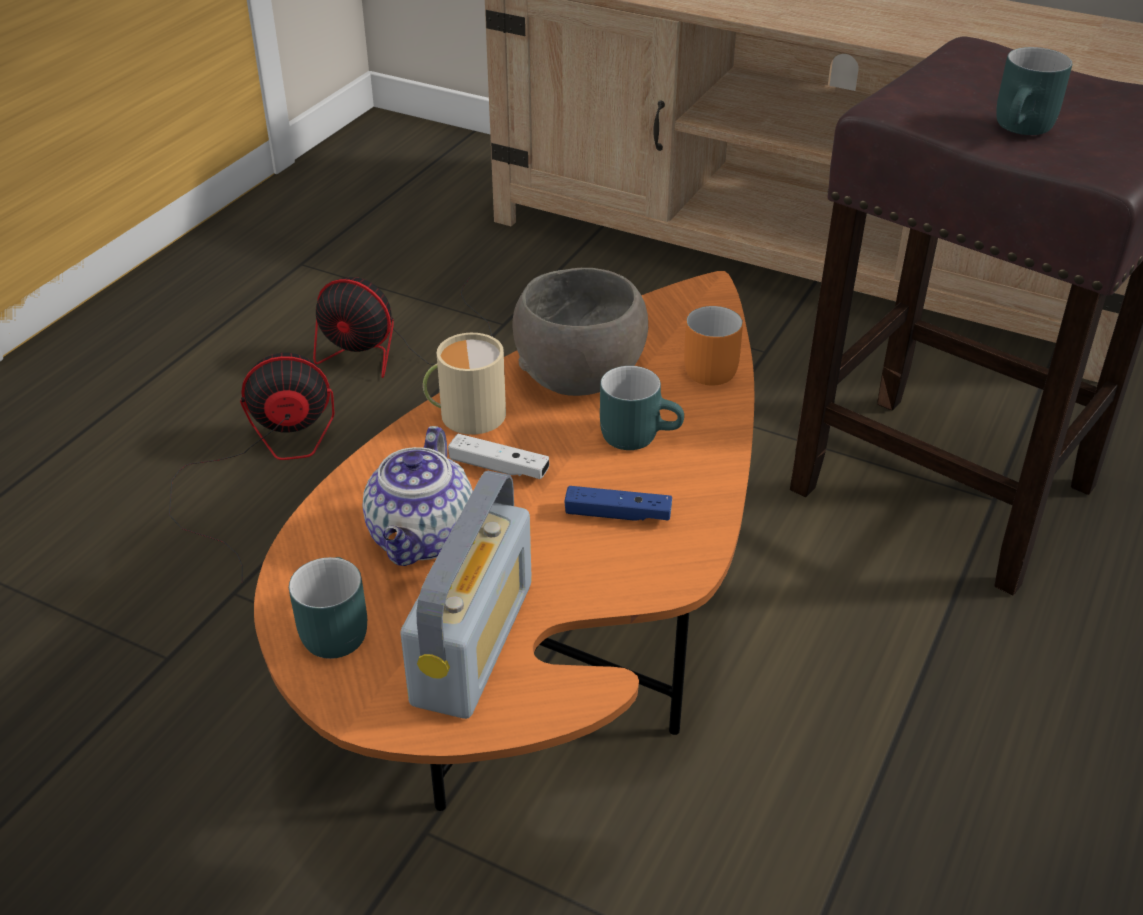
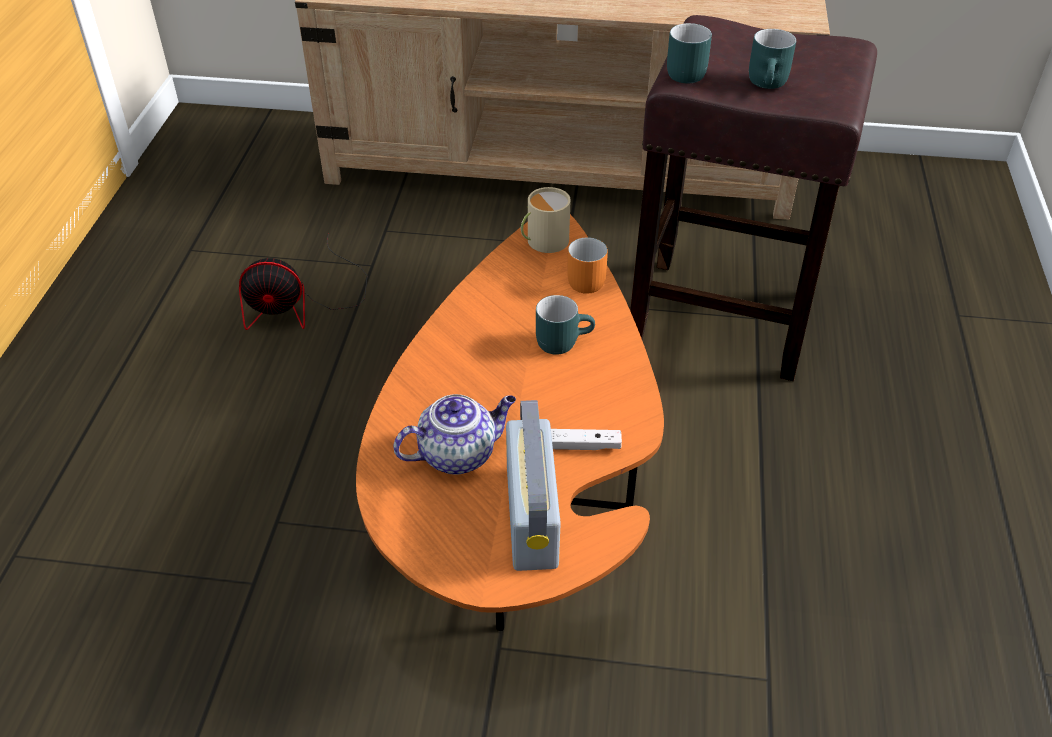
camera: 20 degrees left, 5 degrees up
(263, 464) = (247, 418): fan -> none
(331, 628) = (432, 533): turquoise mug -> turquoise mug (680, 72)
(422, 539) = (458, 453): teapot -> teapot turned 105 degrees counterclockwise
(465, 414) = (438, 354): beige mug -> beige mug (543, 241)
(499, 467) = (482, 388): white game controller -> white game controller (582, 446)
(579, 372) = (499, 304): grey bowl -> none
(618, 514) = (578, 401): blue game controller -> none

